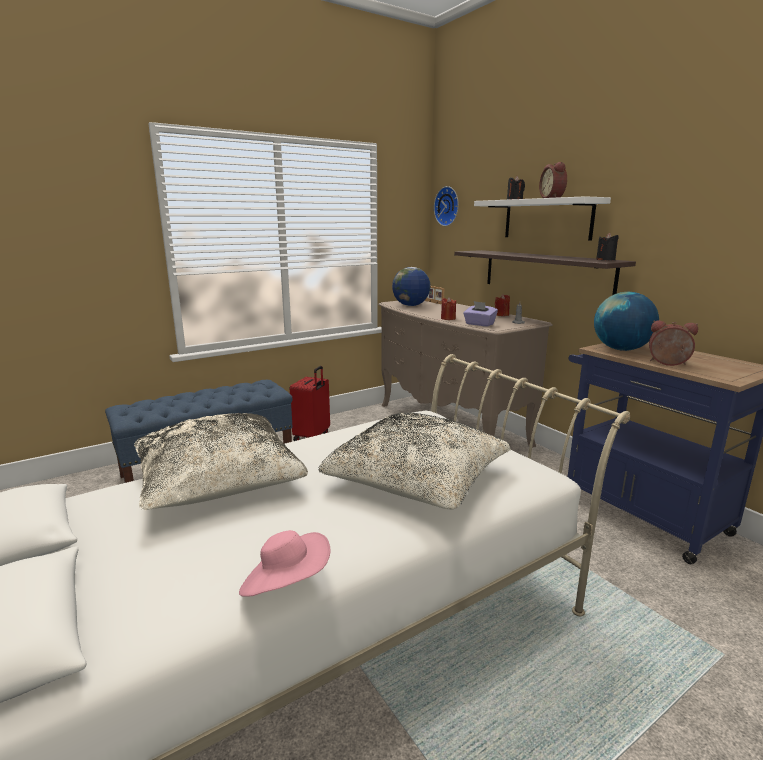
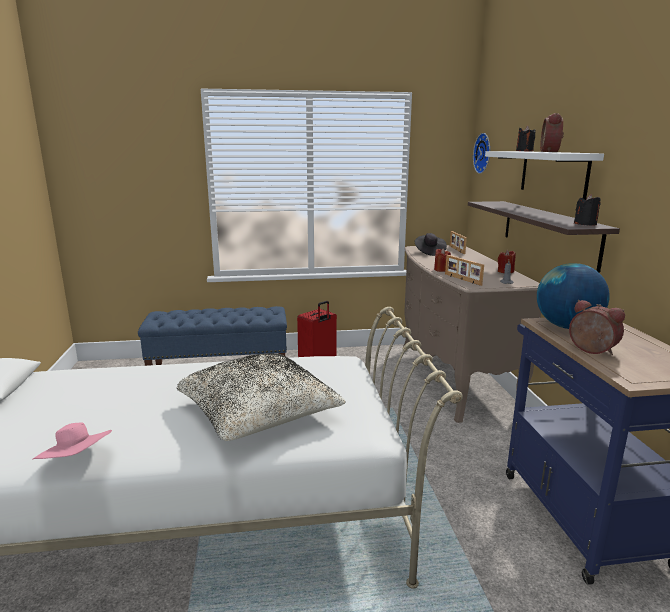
camera: 25 degrees right, 0 degrees up
(218, 478) = (128, 378): beige pillow -> none
(411, 305) = (429, 252): globe -> black hat
(479, 324) = (462, 279): purple tissue box -> picture frame

